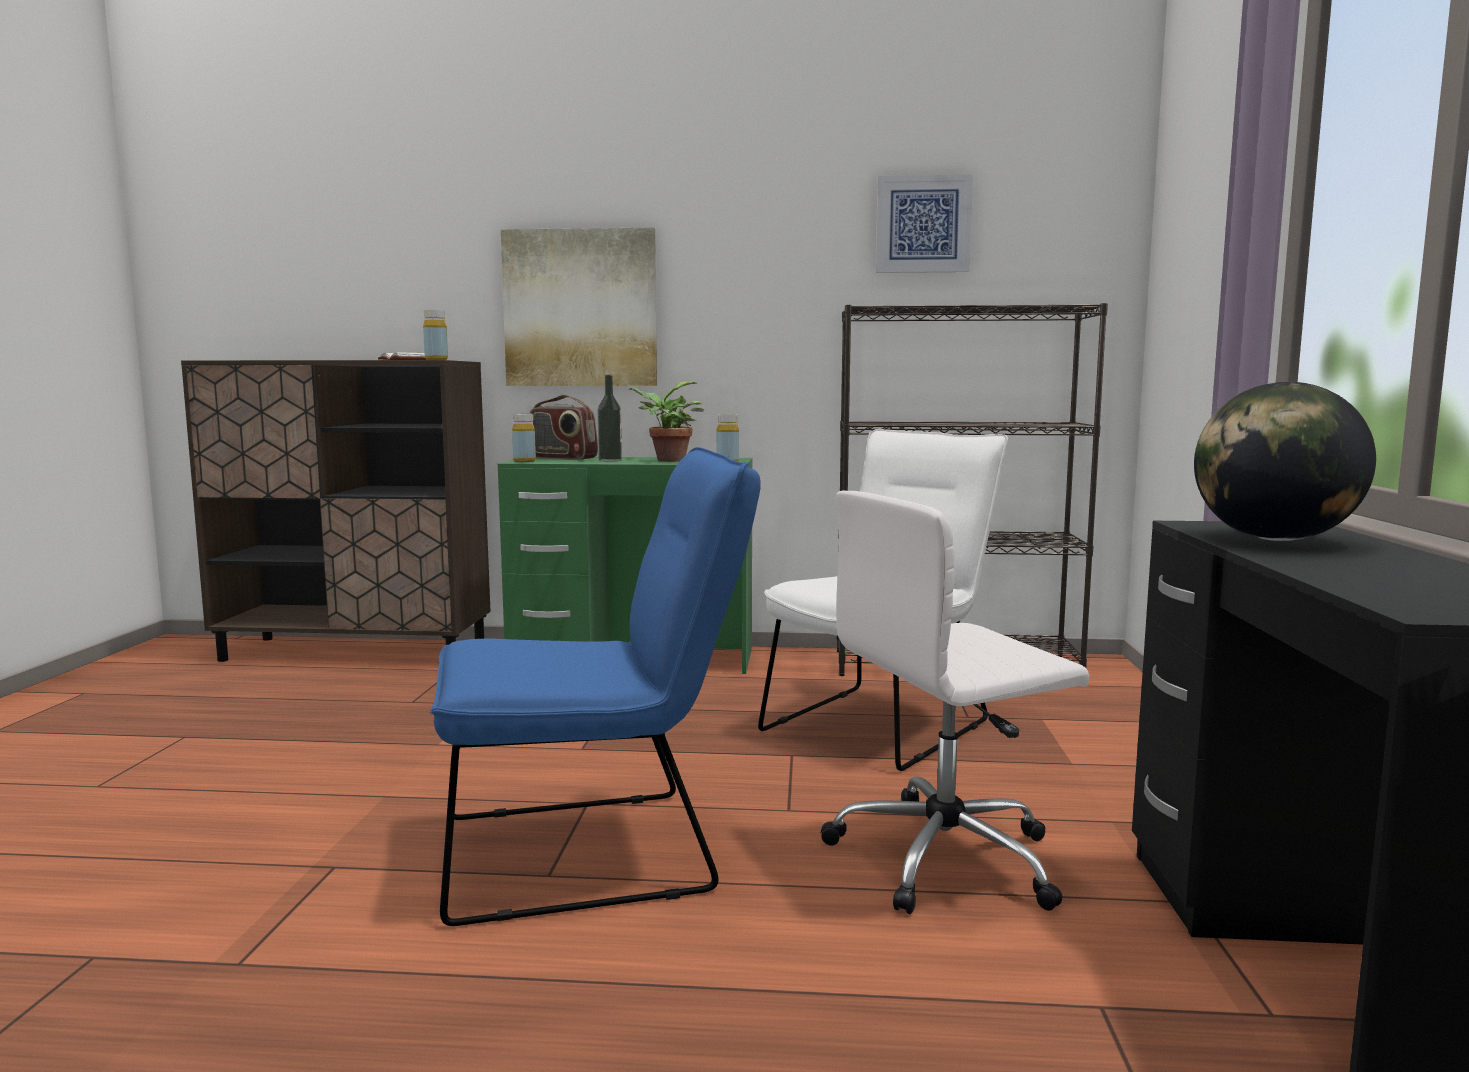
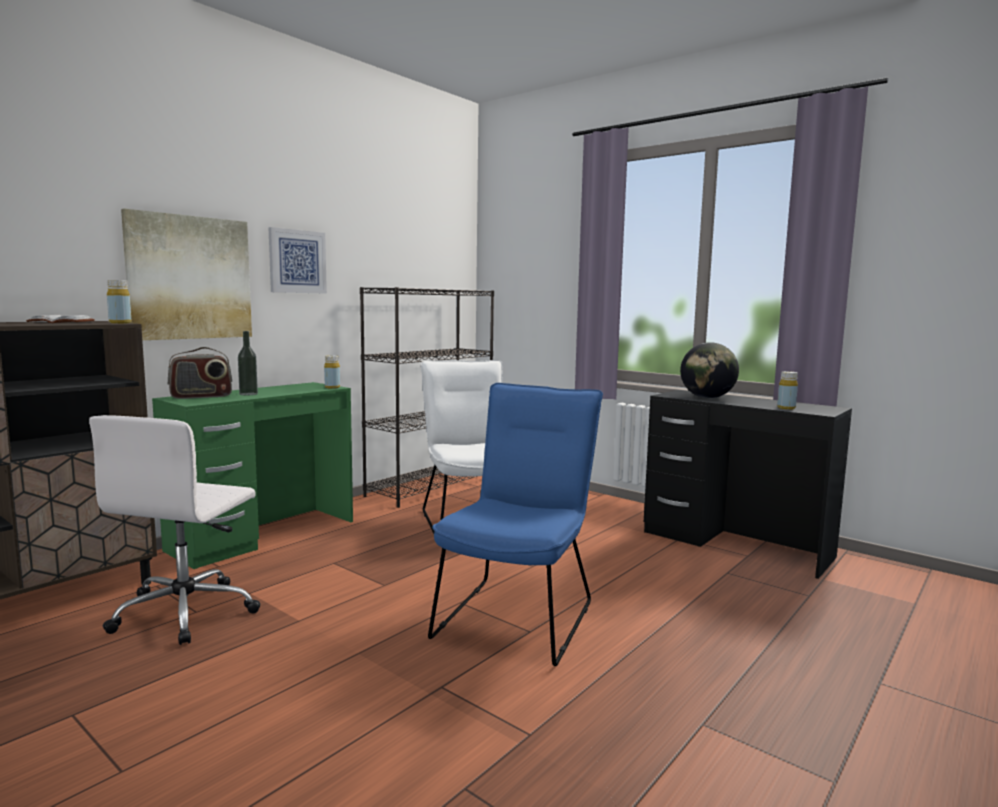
camera: 55 degrees left, 0 degrees up
(524, 461) = (195, 402): yellow bottle -> yellow bottle (786, 408)
(667, 460) = (285, 390): potted plant -> none
(922, 224) = (391, 237): picture -> picture (297, 261)
(947, 857) = (611, 556): white office chair -> white office chair (187, 611)

